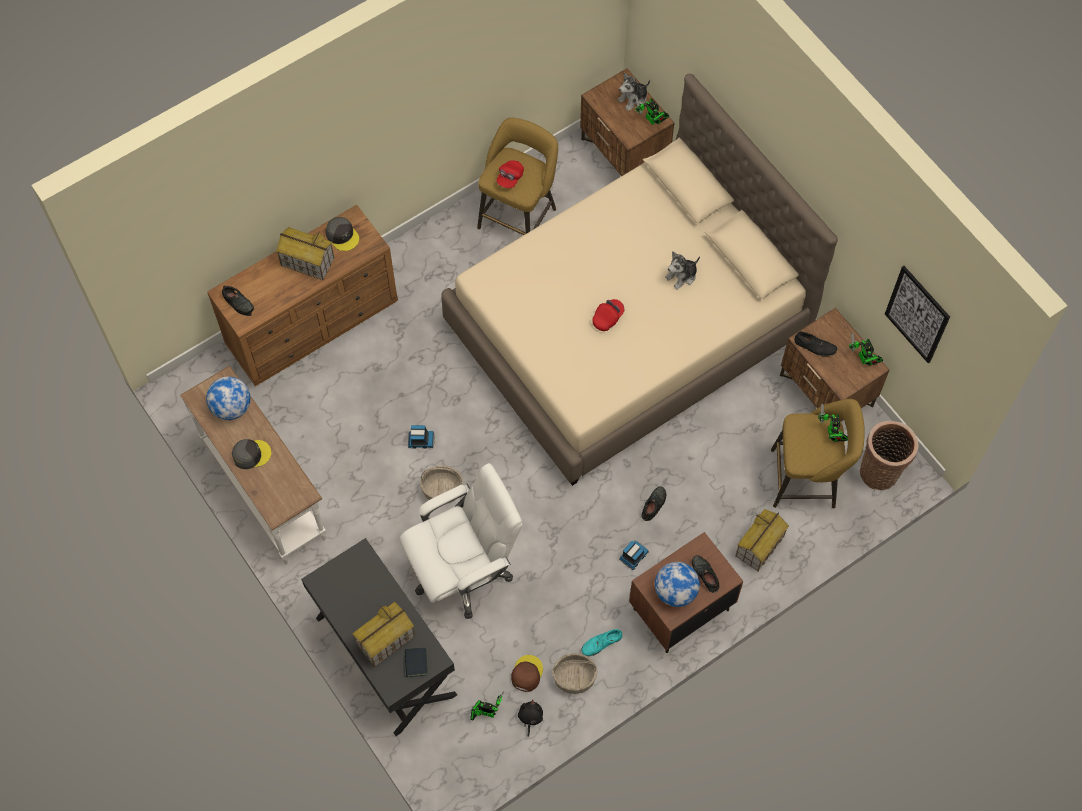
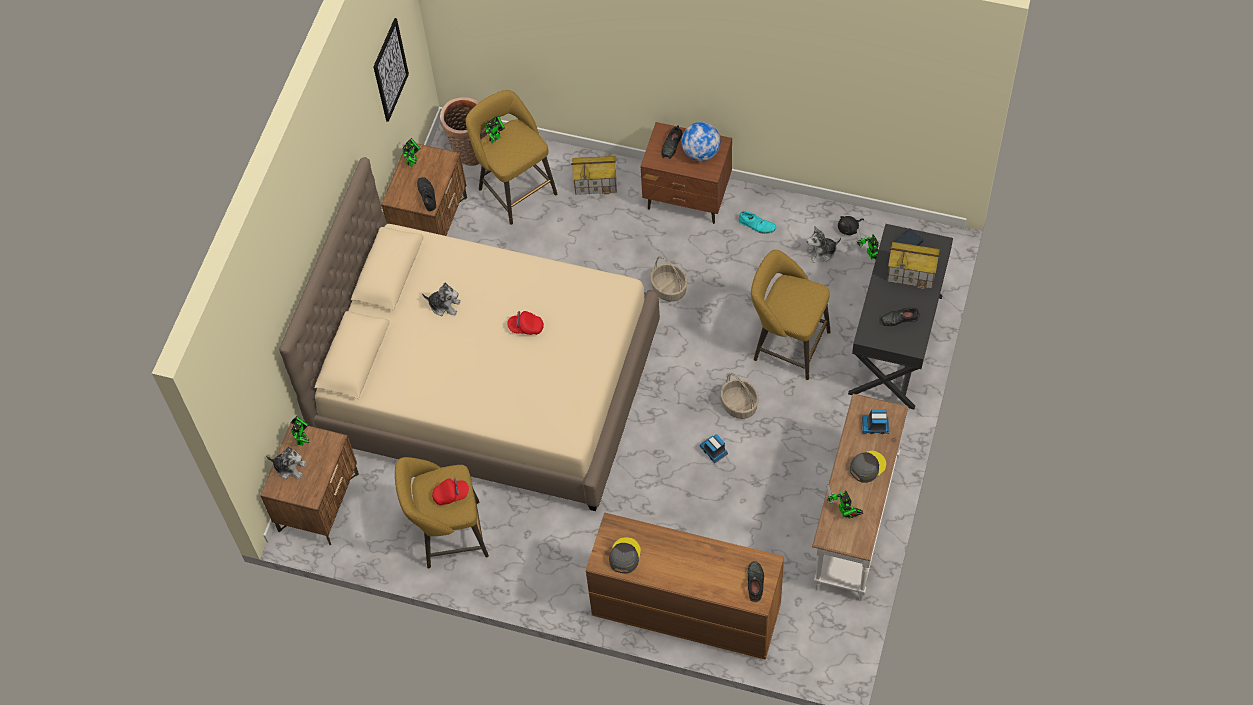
camera: 125 degrees left, 5 degrees down
(231, 407) = (844, 512): globe -> toy robot
(251, 454) = (867, 467): grey cap -> grey cap turned 105 degrees clockwise
(307, 262) = (672, 562): toy house -> none
(463, 571) = (787, 344): white office chair -> yellow stool
(526, 673) = (822, 252): brown cap -> plush toy
(574, 677) = (796, 223): basket -> basket (668, 289)
(633, 556) = (674, 250): toy truck -> toy truck (875, 426)
(654, 504) = (622, 265): black shoe -> black shoe (899, 319)

